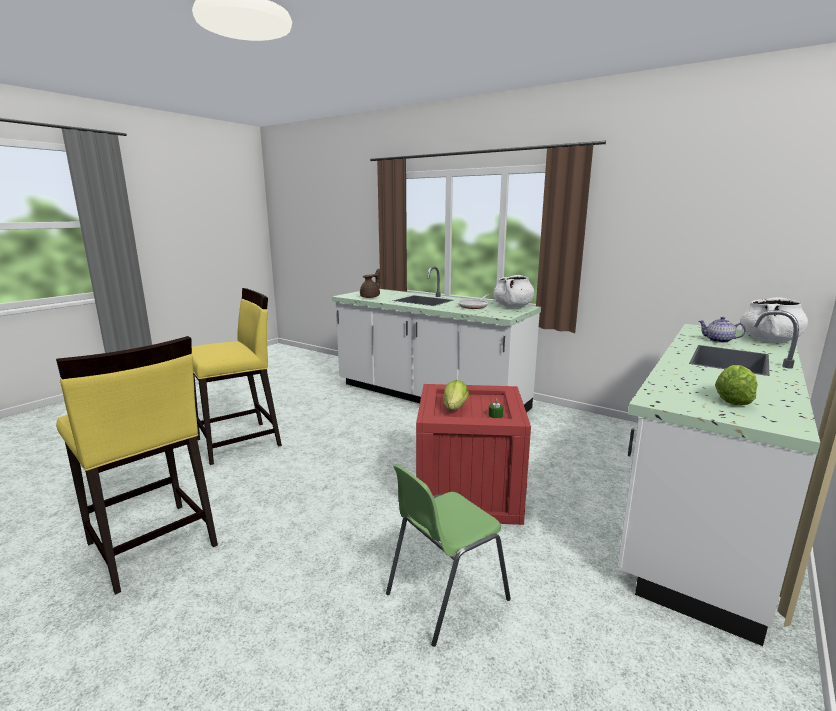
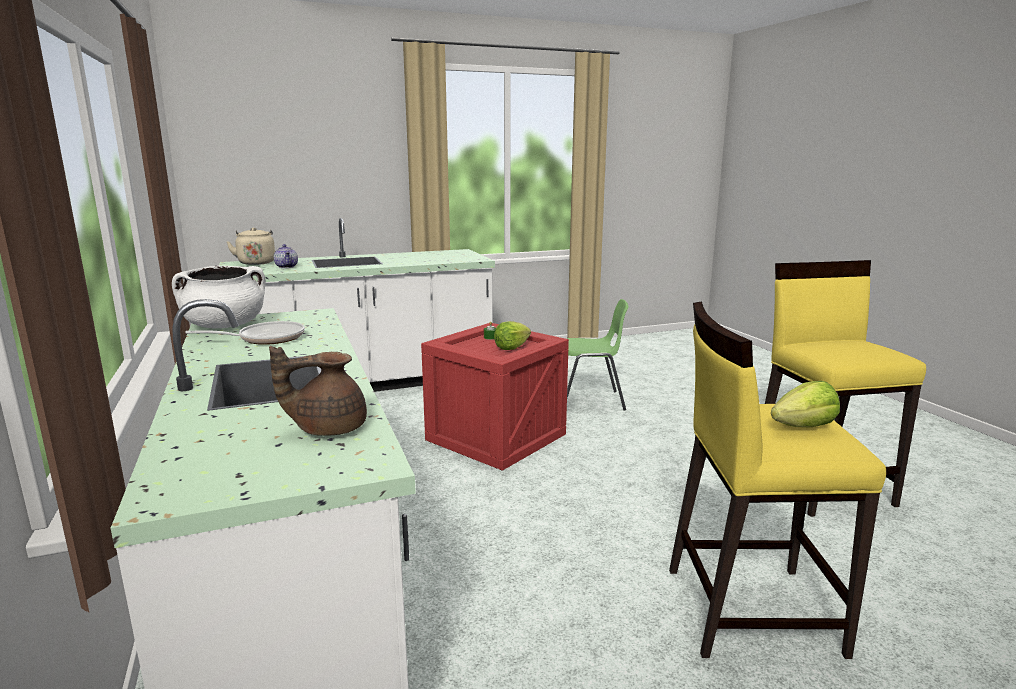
camera: 145 degrees left, 0 degrees up
(732, 400) = (442, 255): lettuce -> lettuce (803, 427)
(769, 340) = (256, 262): white cooking pot -> beige kettle

